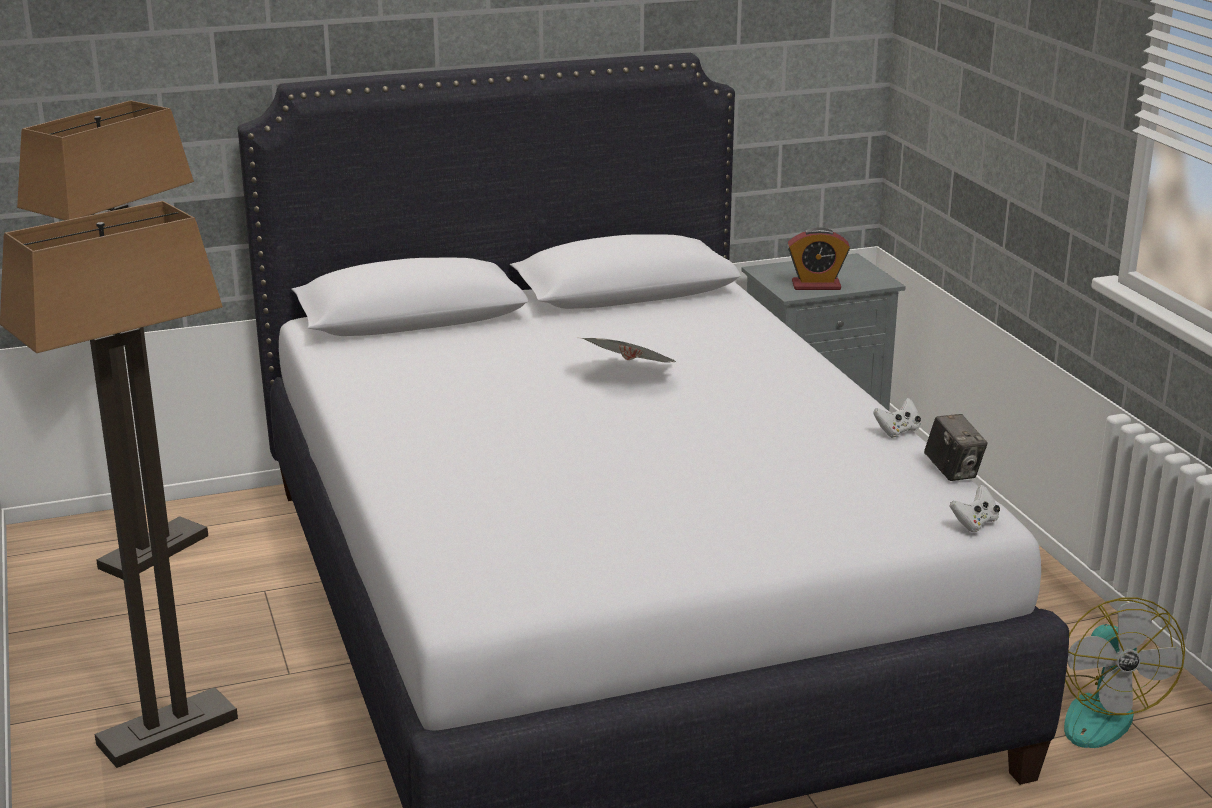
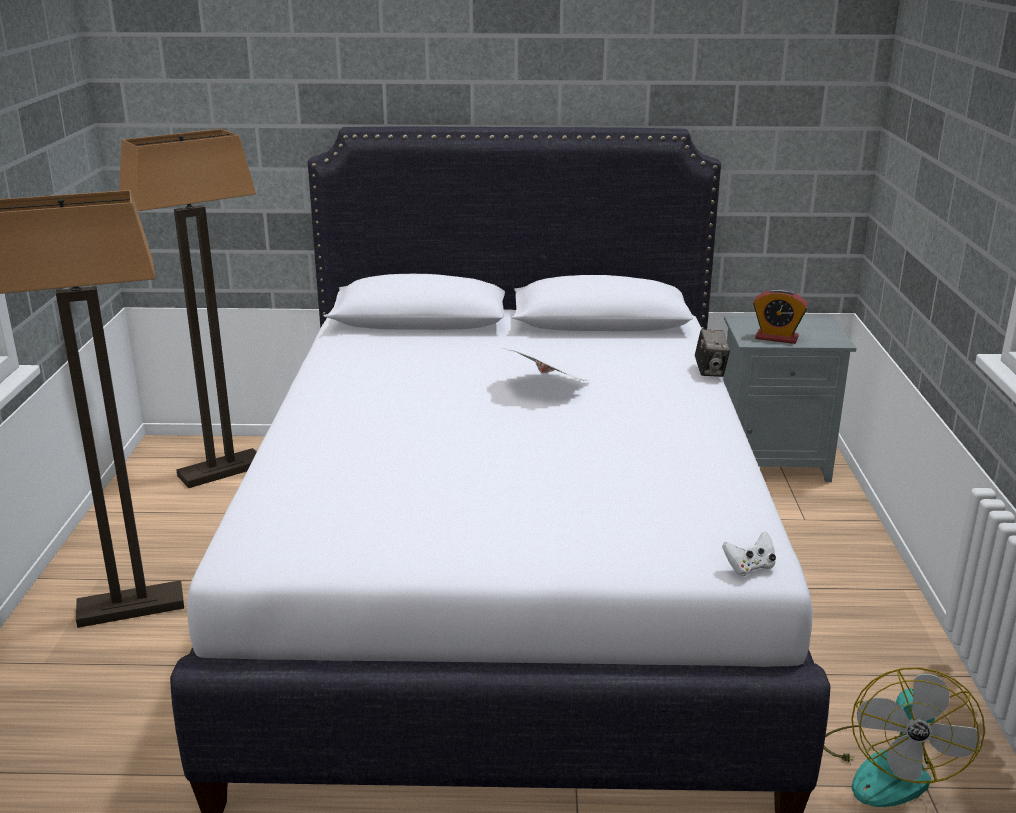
camera: 20 degrees right, 0 degrees up
(897, 431) = (740, 469): white game controller -> none
(953, 472) = (765, 514): camera -> camera (710, 371)

